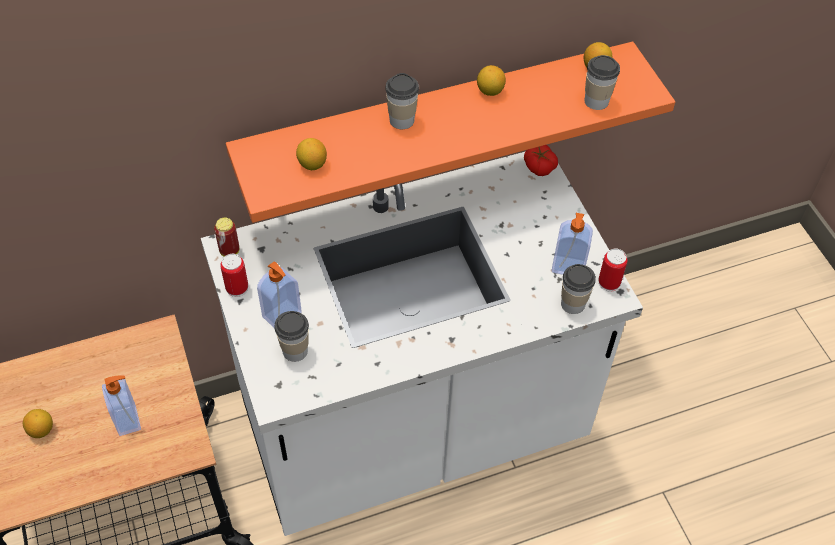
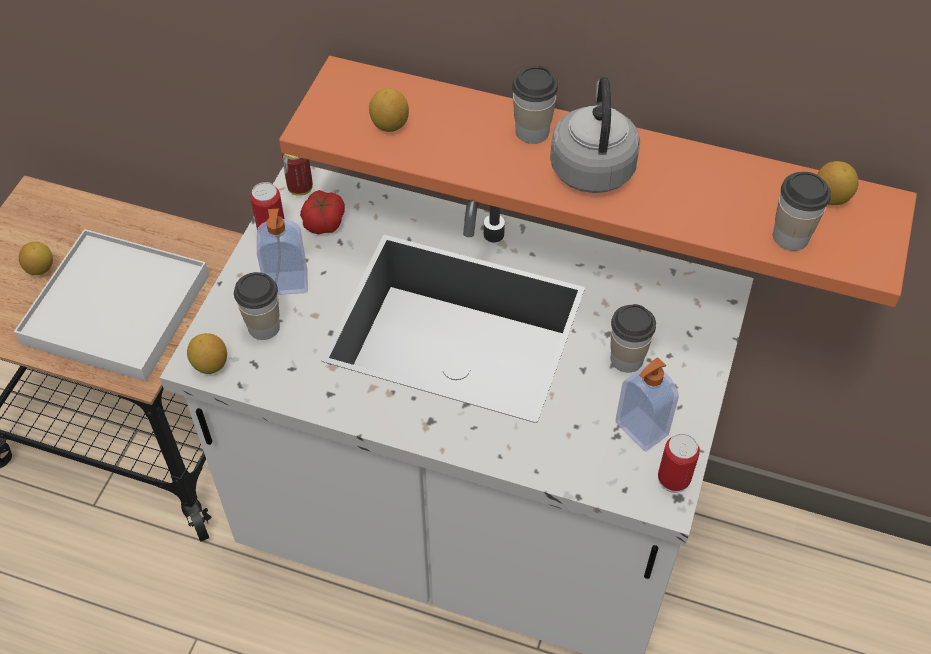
camera: 40 degrees right, 0 degrees up
(128, 420) = (116, 308): soap dispenser -> white tray
(456, 121) = (592, 166): none -> grey kettle
(490, 91) = (667, 154): lemon -> lemon (210, 365)
(539, 166) = (718, 295): tomato -> tomato (323, 221)
(573, 304) = (605, 474): cup -> cup (626, 359)

